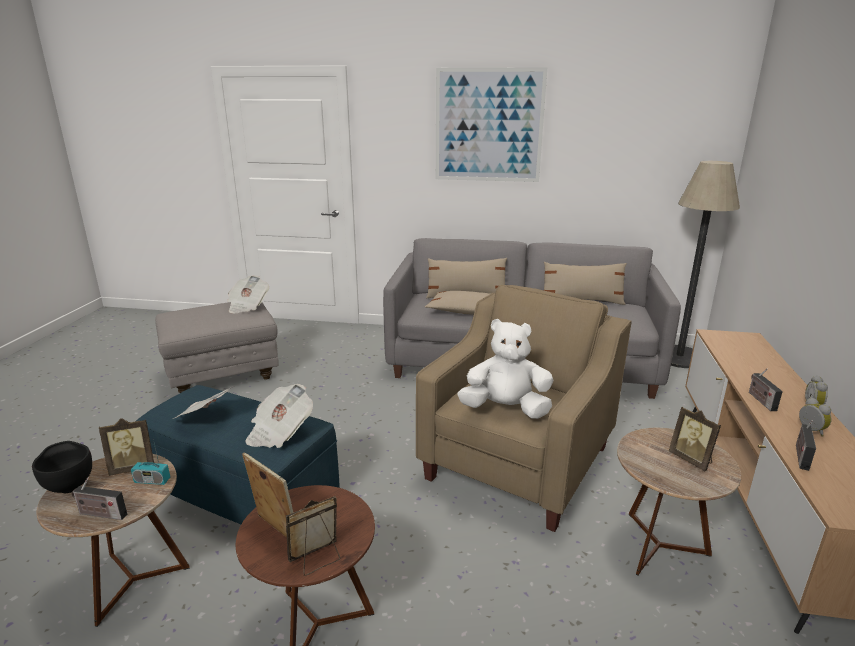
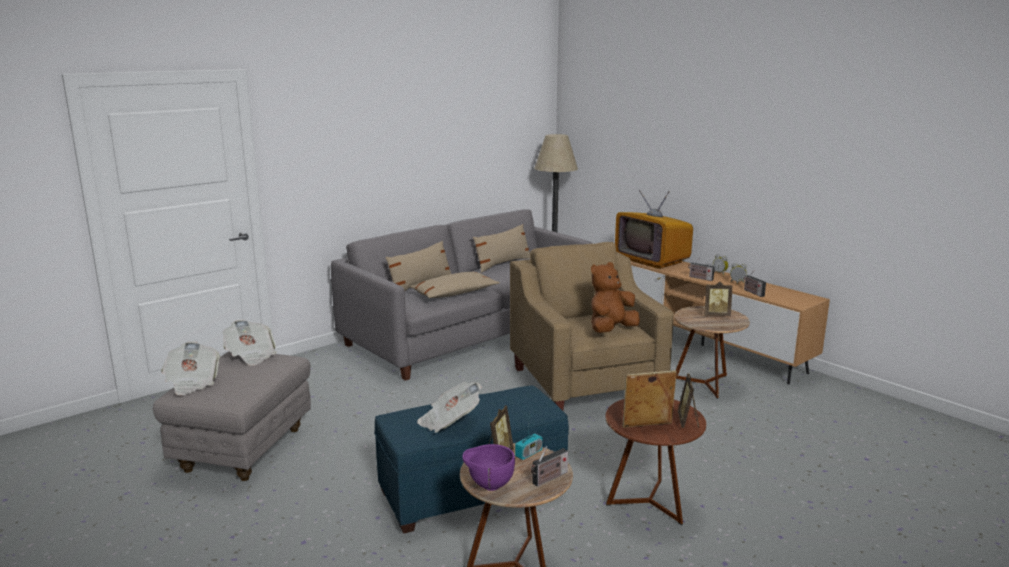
camera: 50 degrees left, 5 degrees down
(70, 486) = (488, 486): black bowl -> purple bowl
(279, 432) = (520, 401): newspaper -> newspaper (192, 382)
(488, 126) = (388, 122): picture -> none
(505, 409) = (611, 330): white plush toy -> brown plush toy
(746, 353) = (652, 260): none -> television

